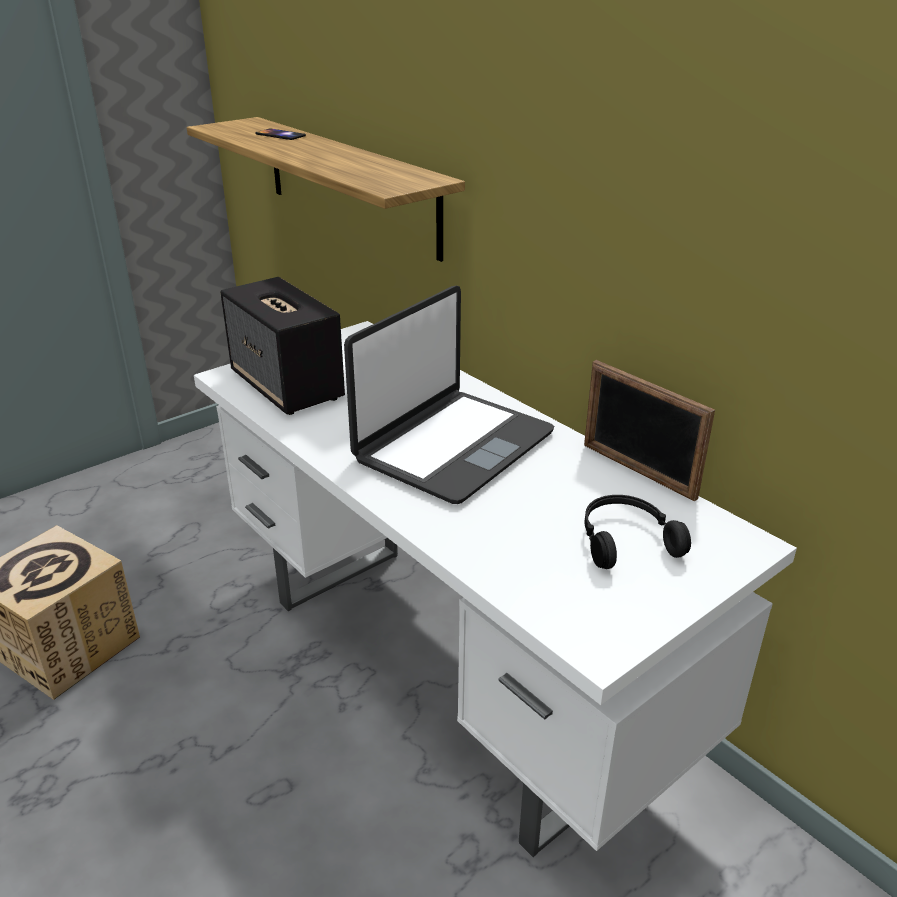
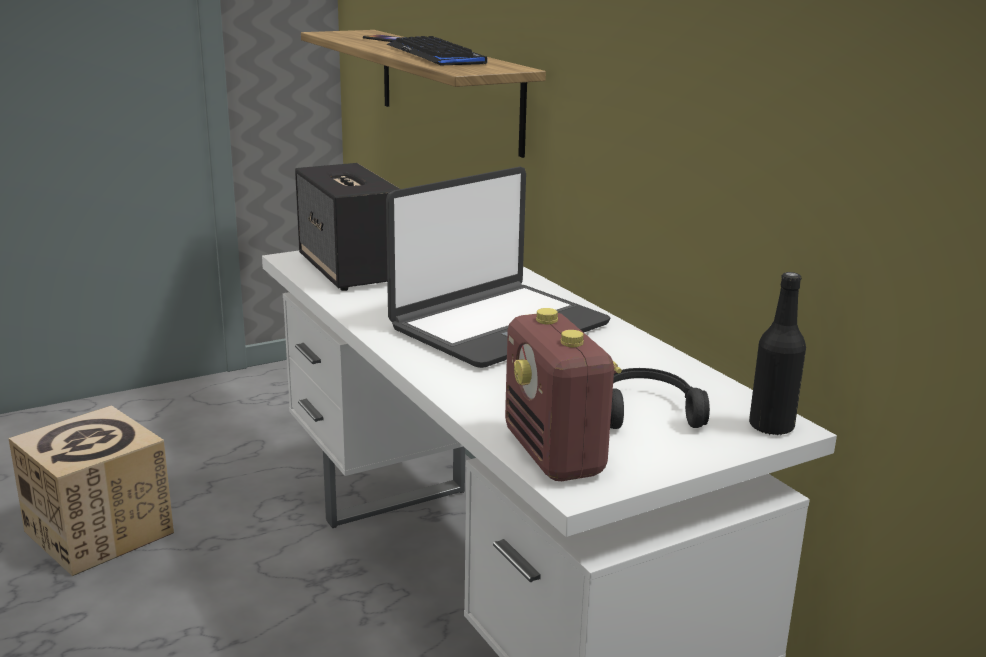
camera: 10 degrees right, 10 degrees down
(343, 160) = (435, 55): none -> keyboard
(563, 609) = (555, 454): none -> radio
(637, 471) = (687, 361): picture frame -> none
(739, 545) = (771, 427): none -> black bottle

